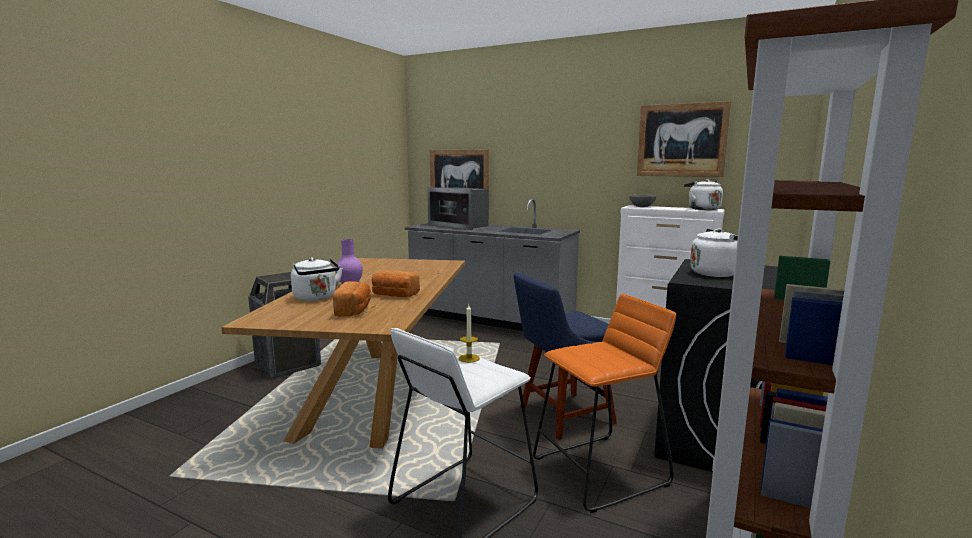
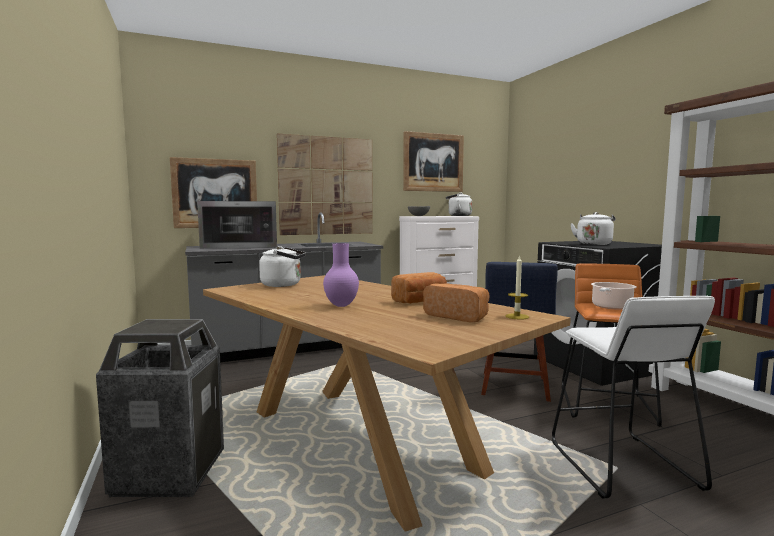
camera: 50 degrees left, 5 degrees down
(316, 298) = (370, 319): white kettle -> white kettle (284, 285)
(469, 358) = (589, 329): candle -> candle (517, 316)
(550, 171) = (326, 186): none -> picture
(598, 353) = (611, 307): none -> cooking pot

